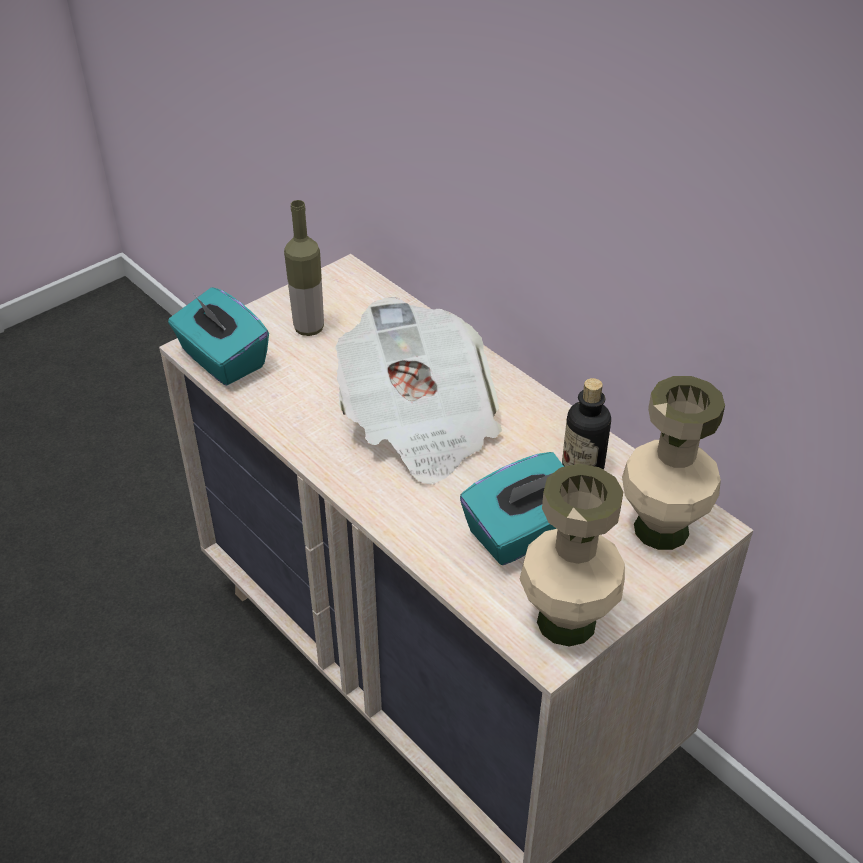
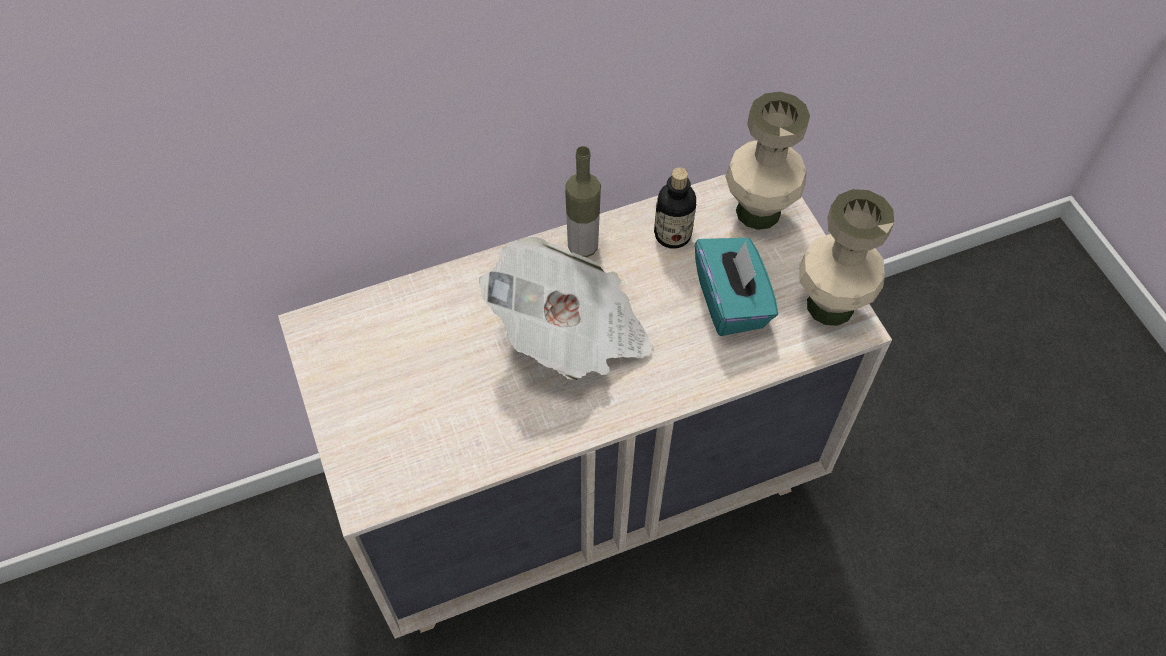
camera: 70 degrees left, 15 degrees up
(222, 360) = (398, 478): turquoise tissue box -> none
(309, 328) = (387, 386): bottle -> bottle (583, 247)

